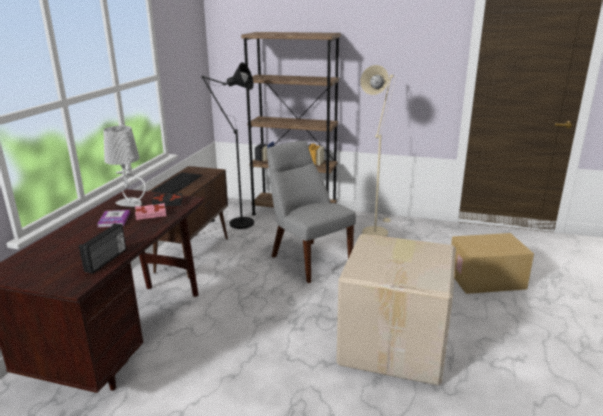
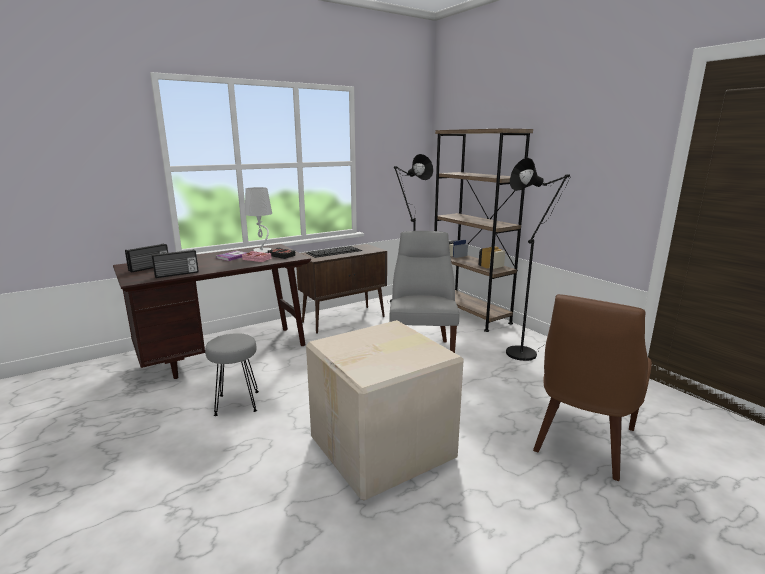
camera: 40 degrees right, 5 degrees down
(44, 265) = (150, 268): none -> radio
(228, 376) = (237, 404): none -> grey stool
(375, 231) = (525, 352): beige floor lamp -> black floor lamp
(486, 280) = (582, 442): cardboard box -> brown chair

